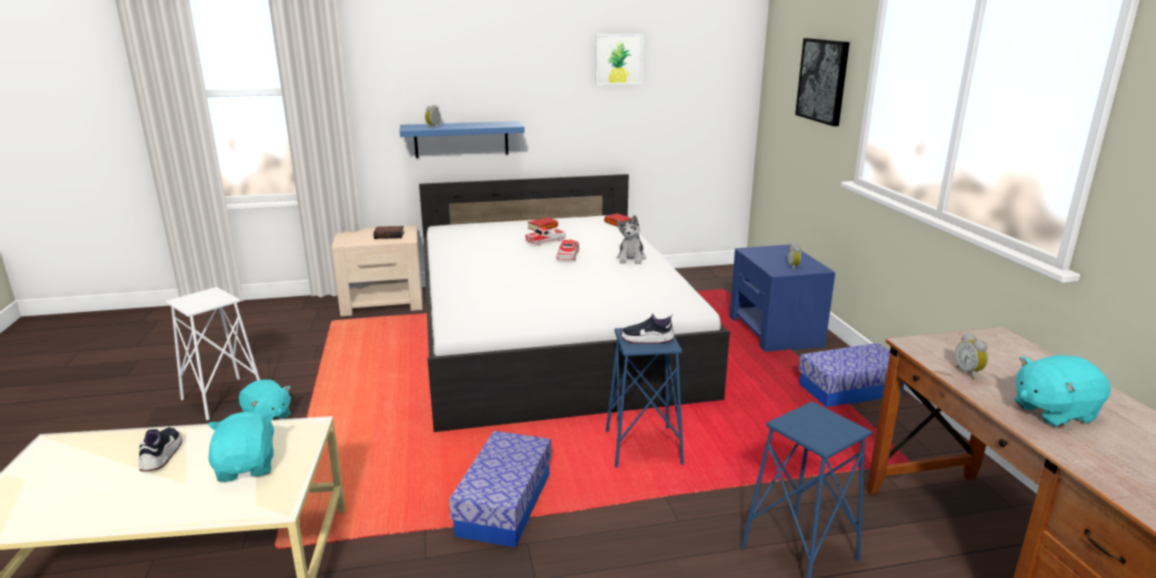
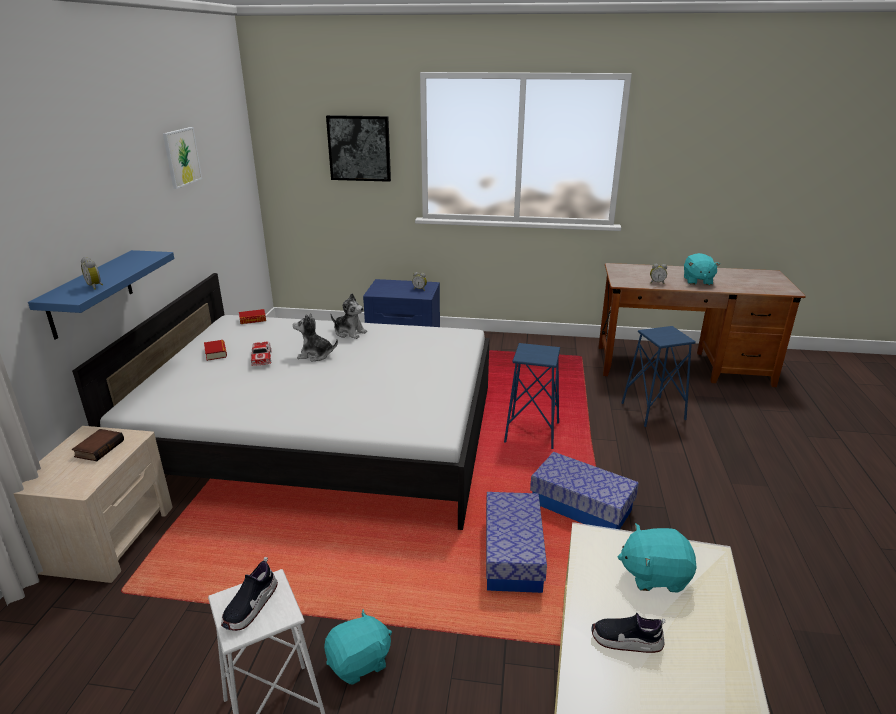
camera: 70 degrees left, 5 degrees up
(567, 256) = (315, 355): toy car -> plush toy
(647, 340) = (539, 353): shoe -> shoe (251, 606)
(849, 390) = (499, 346): storage box -> storage box (512, 555)

